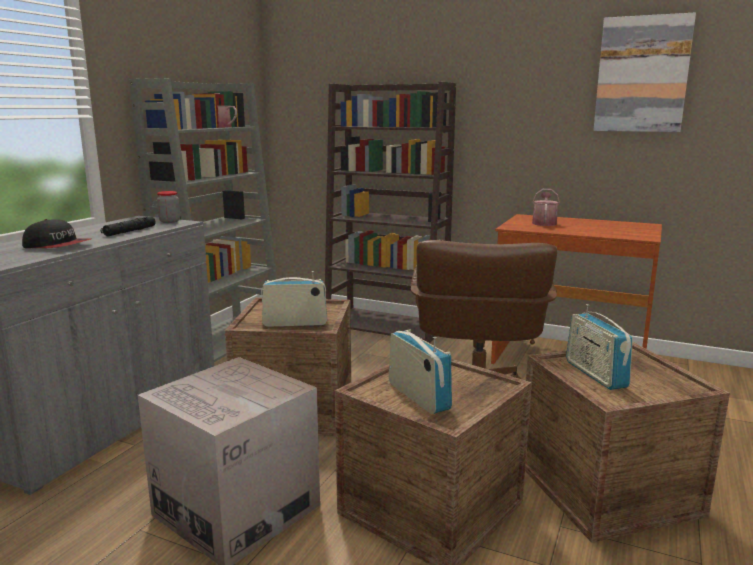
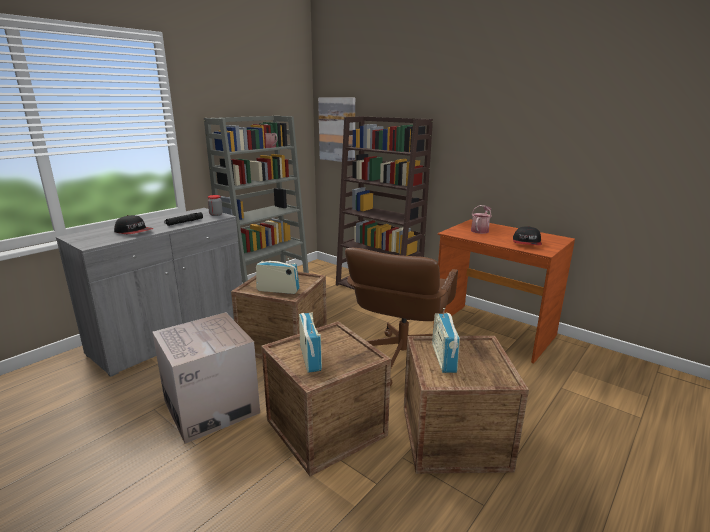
camera: 15 degrees right, 5 degrees up
(614, 231) = (526, 243): none -> cap
(642, 75) = (568, 119): picture -> picture (337, 129)

